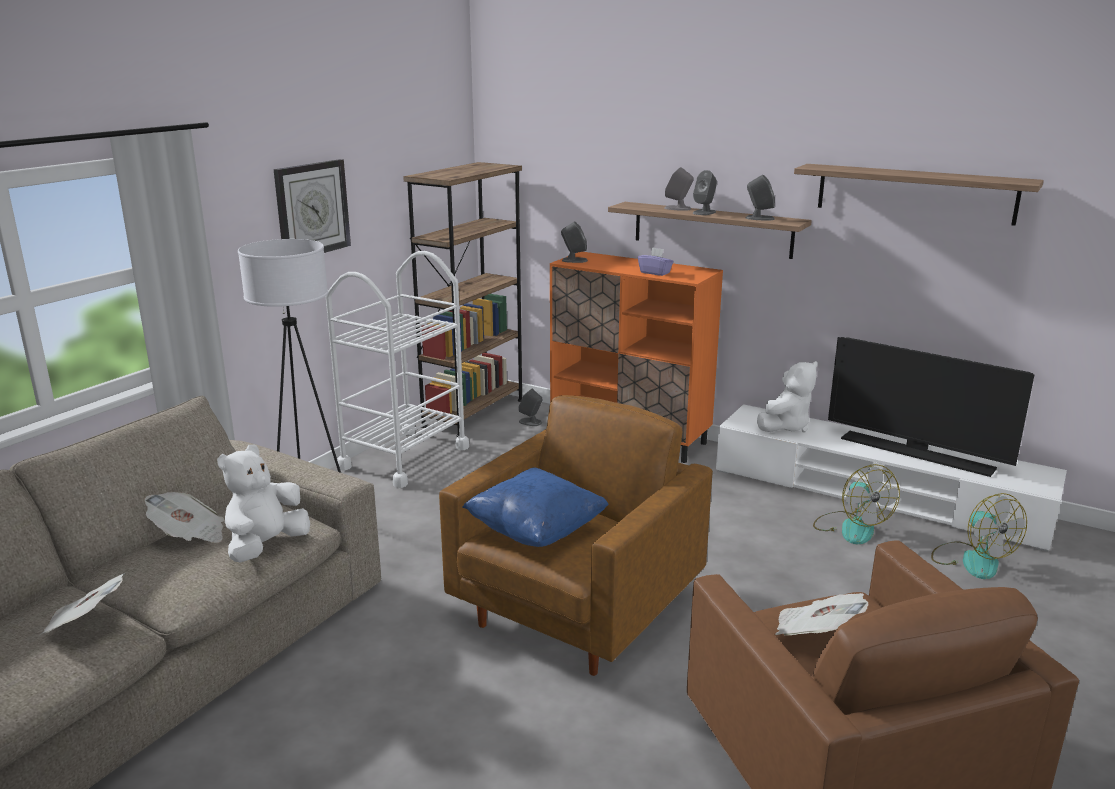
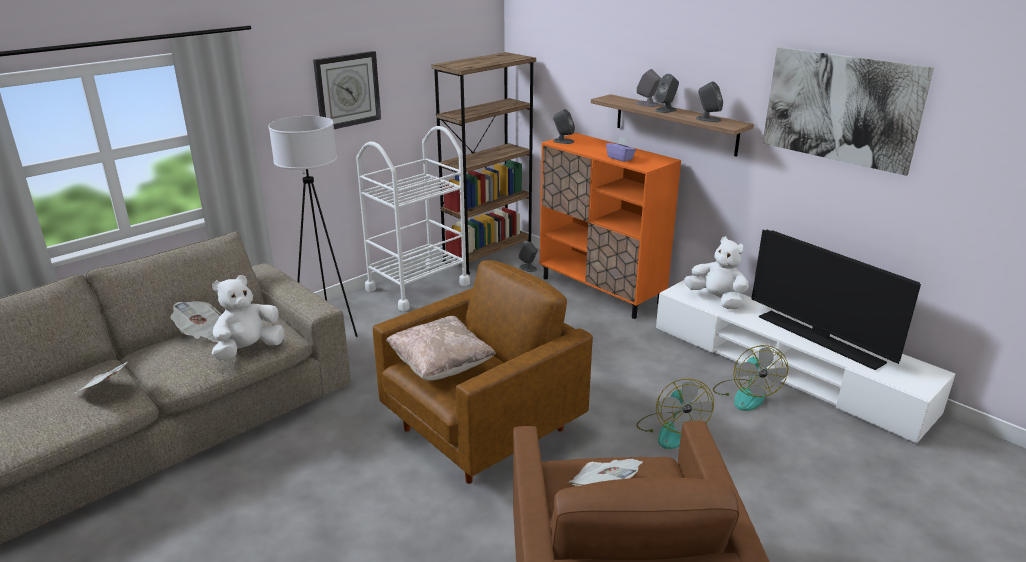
camera: 15 degrees right, 5 degrees up
(536, 531) = (441, 366): blue pillow -> beige pillow
(785, 426) = (716, 300): white plush toy -> white plush toy turned 105 degrees counterclockwise
(915, 193) = (841, 108): shelf -> picture
(971, 560) = (838, 440): fan -> fan (671, 430)

